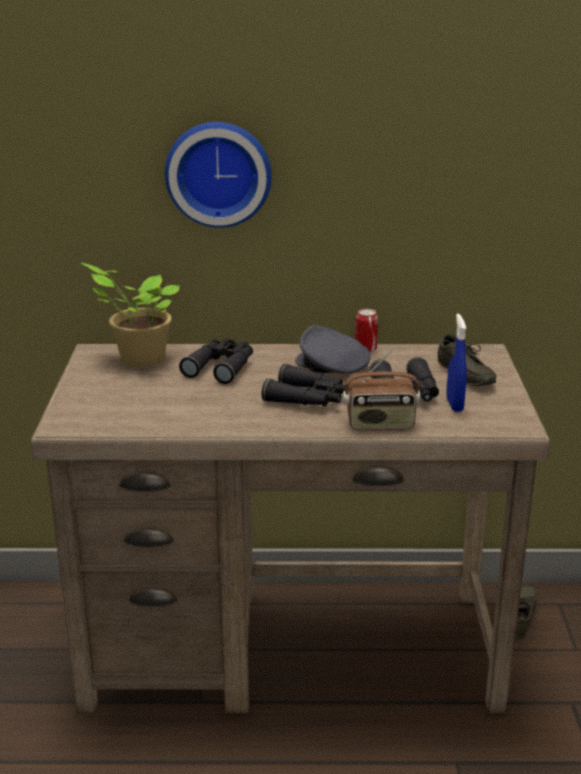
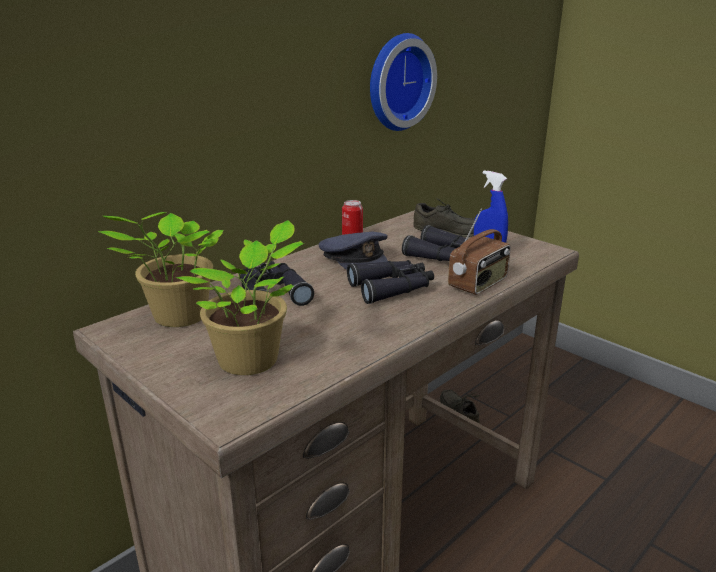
camera: 45 degrees left, 0 degrees up
(128, 403) = (253, 361): none -> potted plant
(218, 173) = (203, 83): wall clock -> wall clock (396, 82)
(331, 366) = (355, 259): grey cap -> grey cap turned 120 degrees counterclockwise

